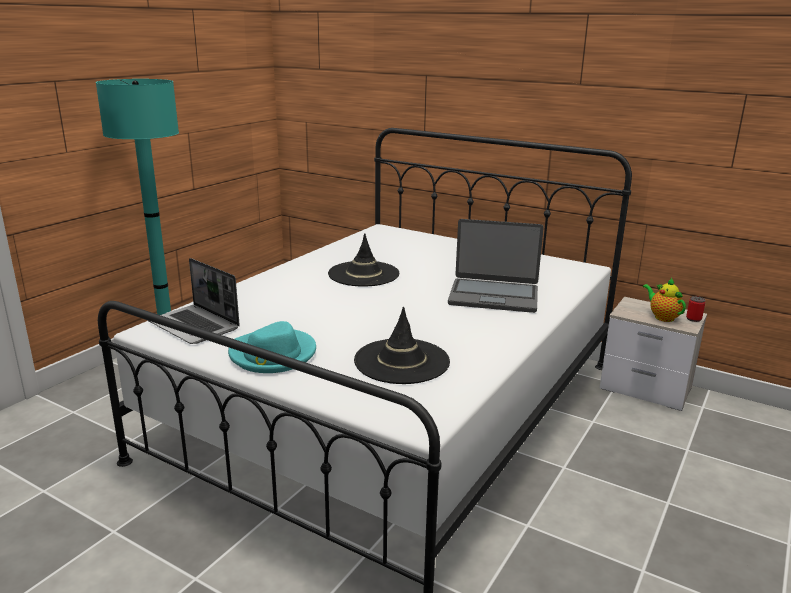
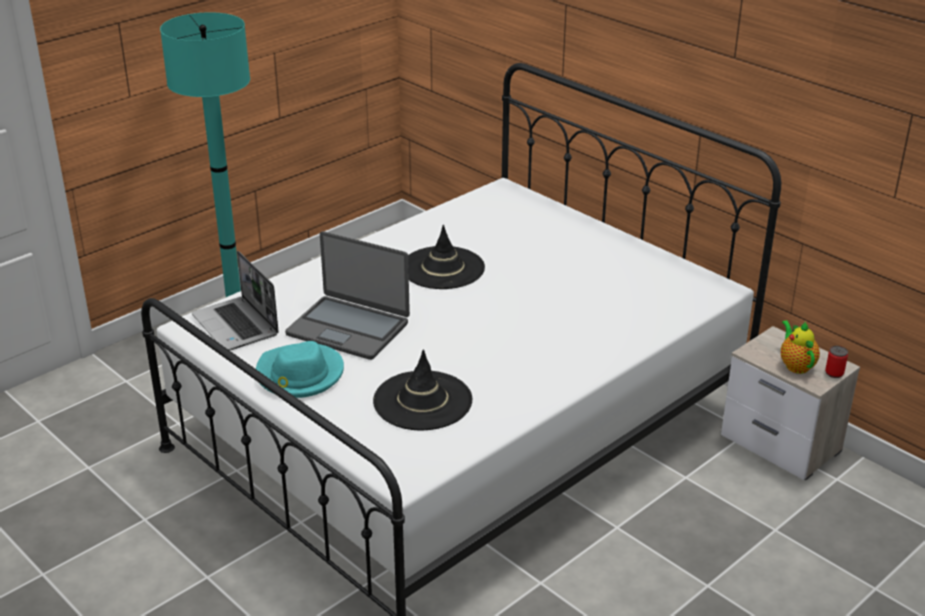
camera: 15 degrees right, 10 degrees up
(493, 296) = (574, 322): laptop -> laptop (348, 328)

